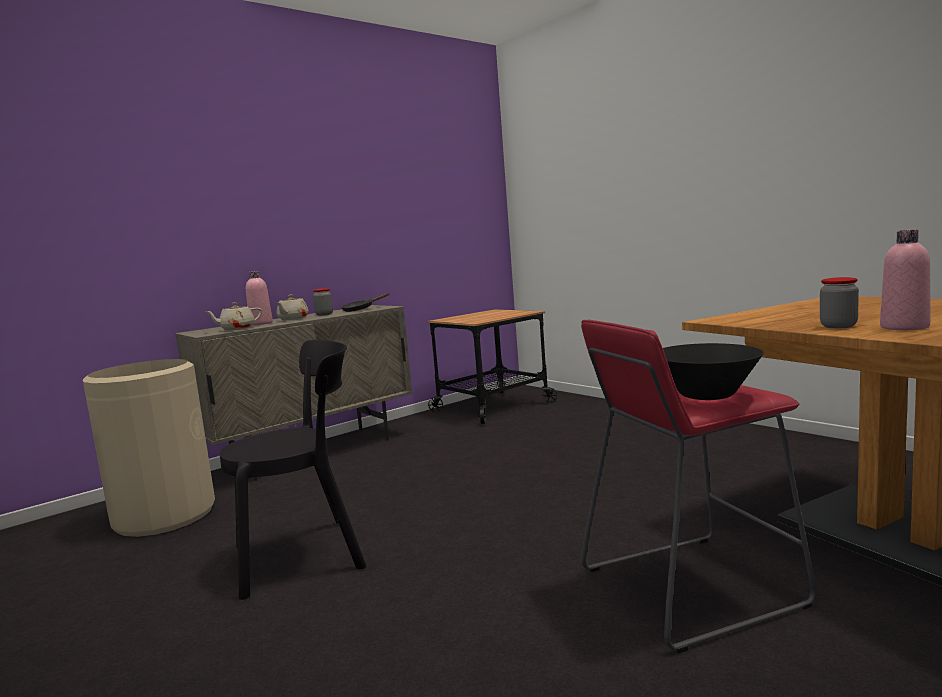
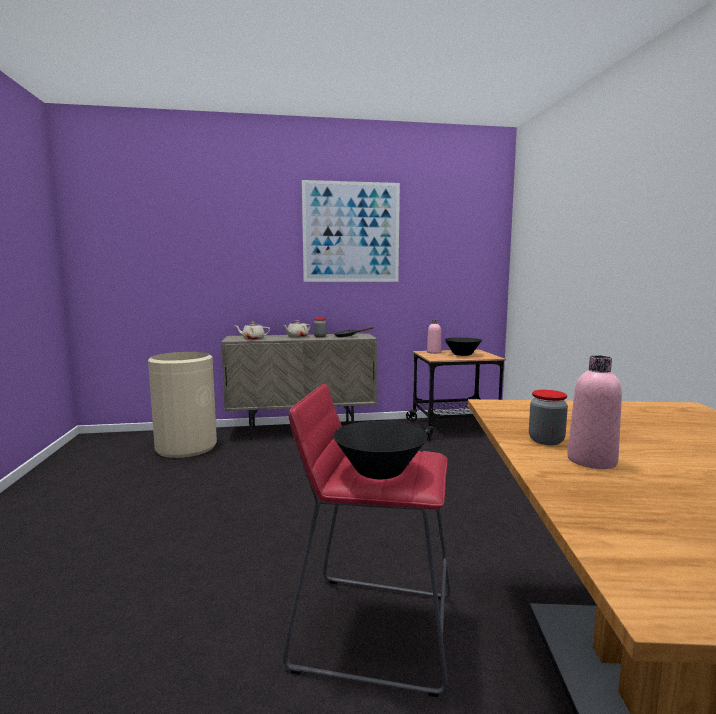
camera: 30 degrees right, 0 degrees up
(261, 323) = (274, 337): pink bottle -> pink bottle (434, 352)
(306, 554) = (209, 497): black chair -> none
(334, 169) = (351, 232): none -> picture
(492, 315) = (462, 354): none -> black bowl

